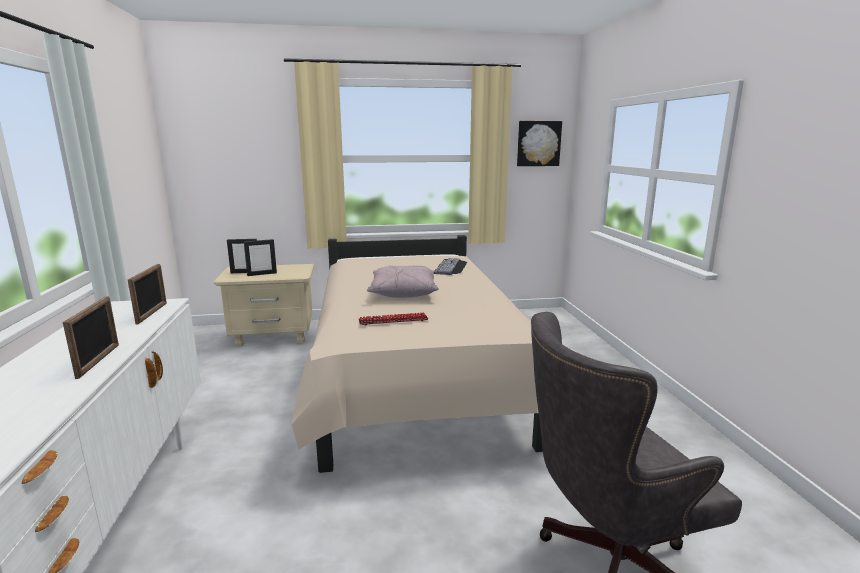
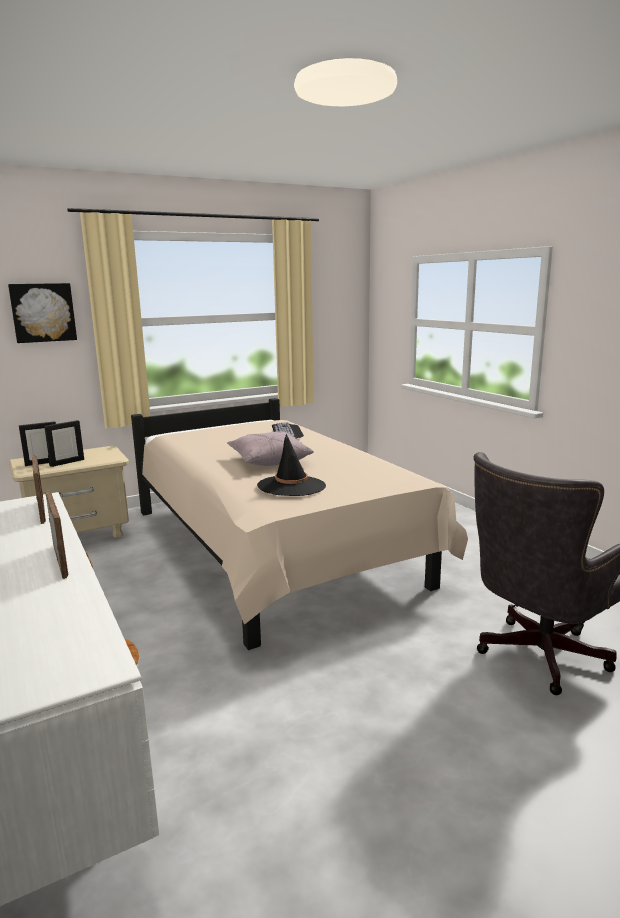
camera: 20 degrees left, 0 degrees up
(393, 320) = (291, 486): keyboard -> black hat
(538, 143) = (336, 299): picture -> picture (43, 312)

